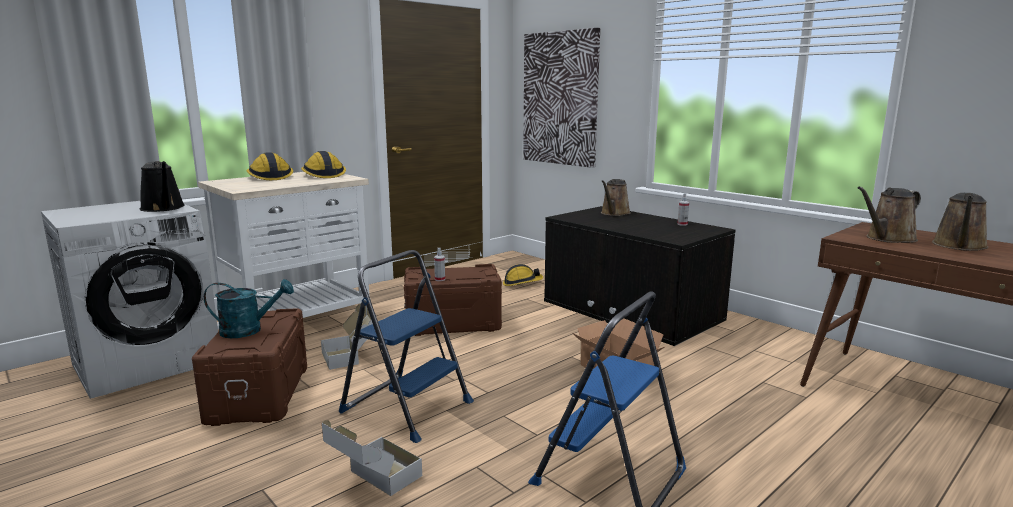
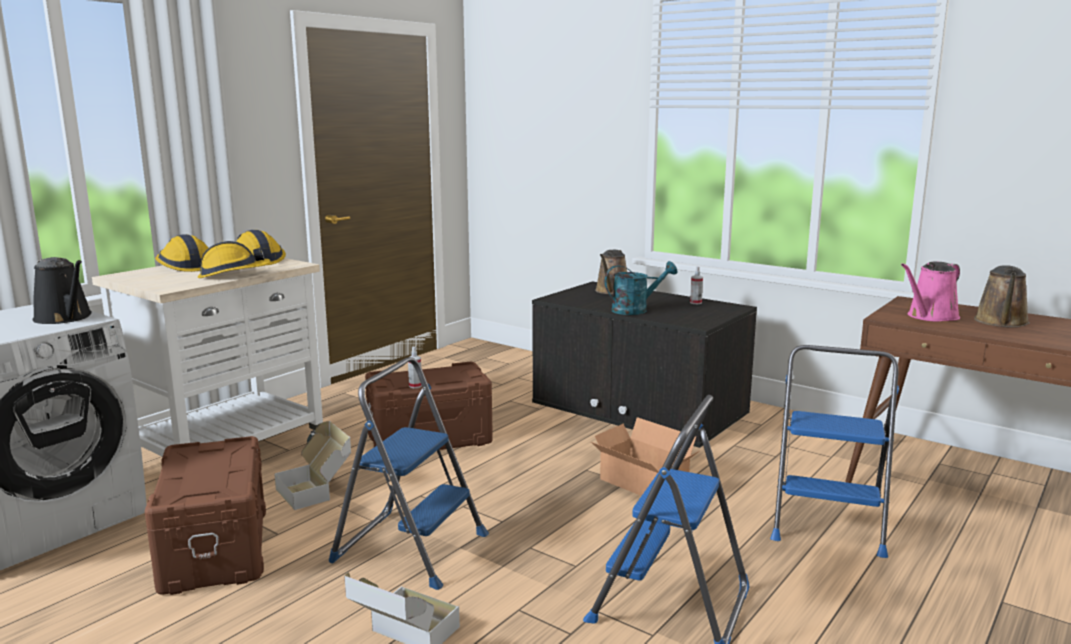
camera: 10 degrees left, 0 degrees up
(249, 330) = (201, 469): turquoise watering can -> turquoise watering can (636, 310)
(522, 283) = (497, 380): hard hat -> hard hat (233, 274)
(560, 99) = (531, 149): picture -> none
(776, 414) = (828, 517): none -> blue step ladder
(888, 239) = (930, 317): brown watering can -> pink watering can

